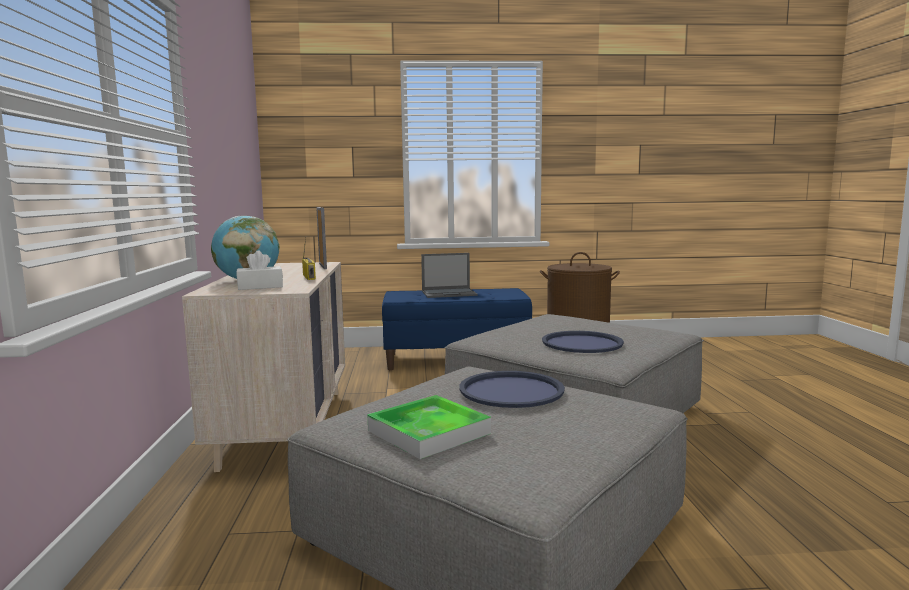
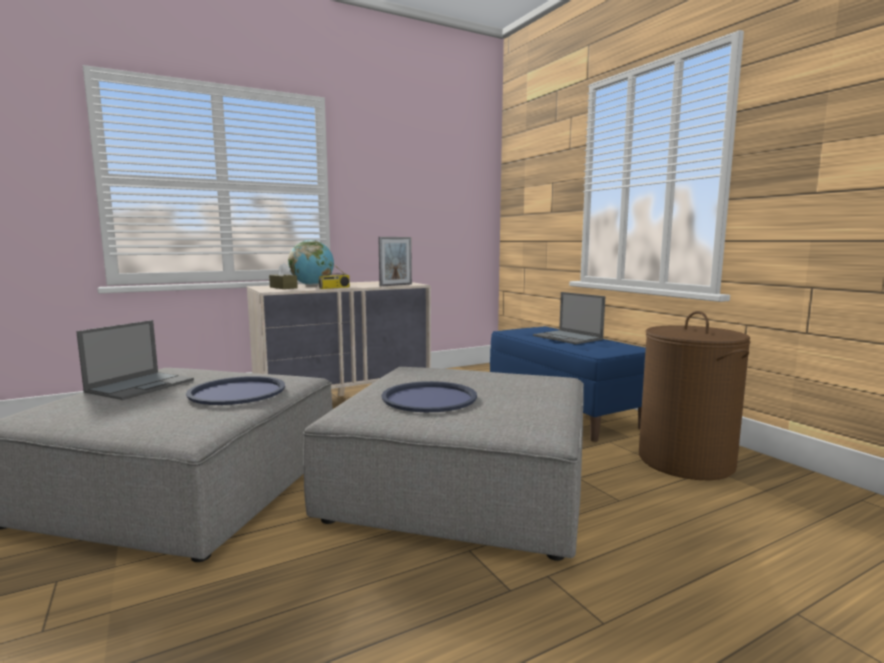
camera: 65 degrees right, 0 degrees up
(260, 287) = (283, 287): white tissue box -> brown tissue box
(429, 432) = (141, 385): tray -> laptop

